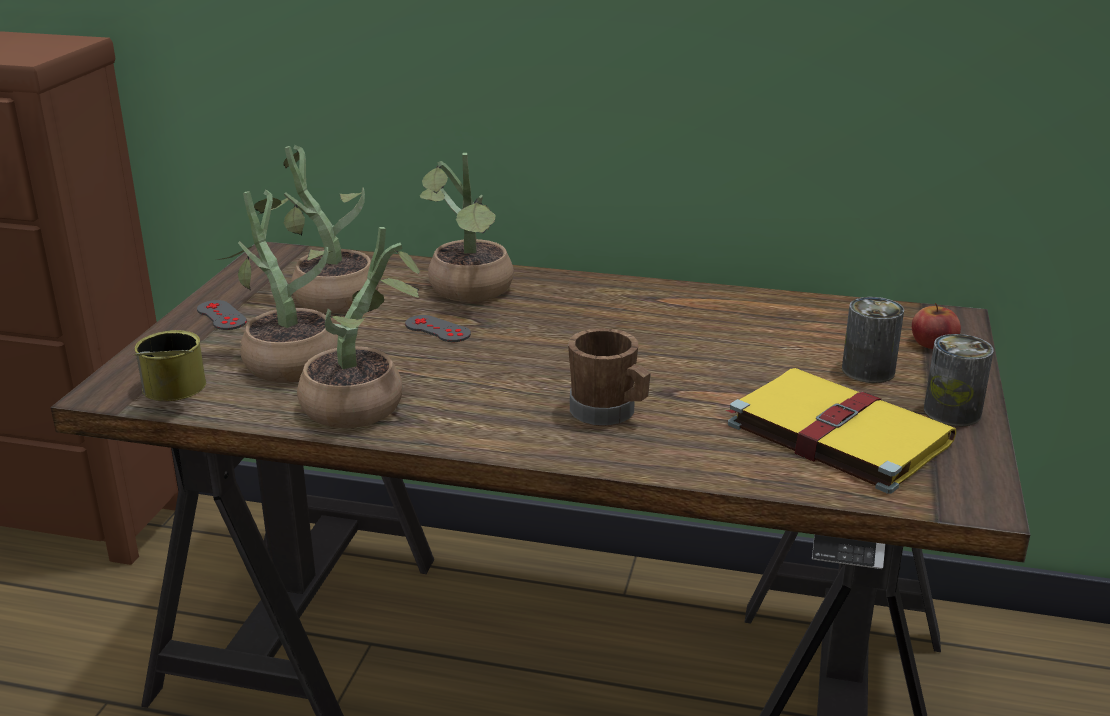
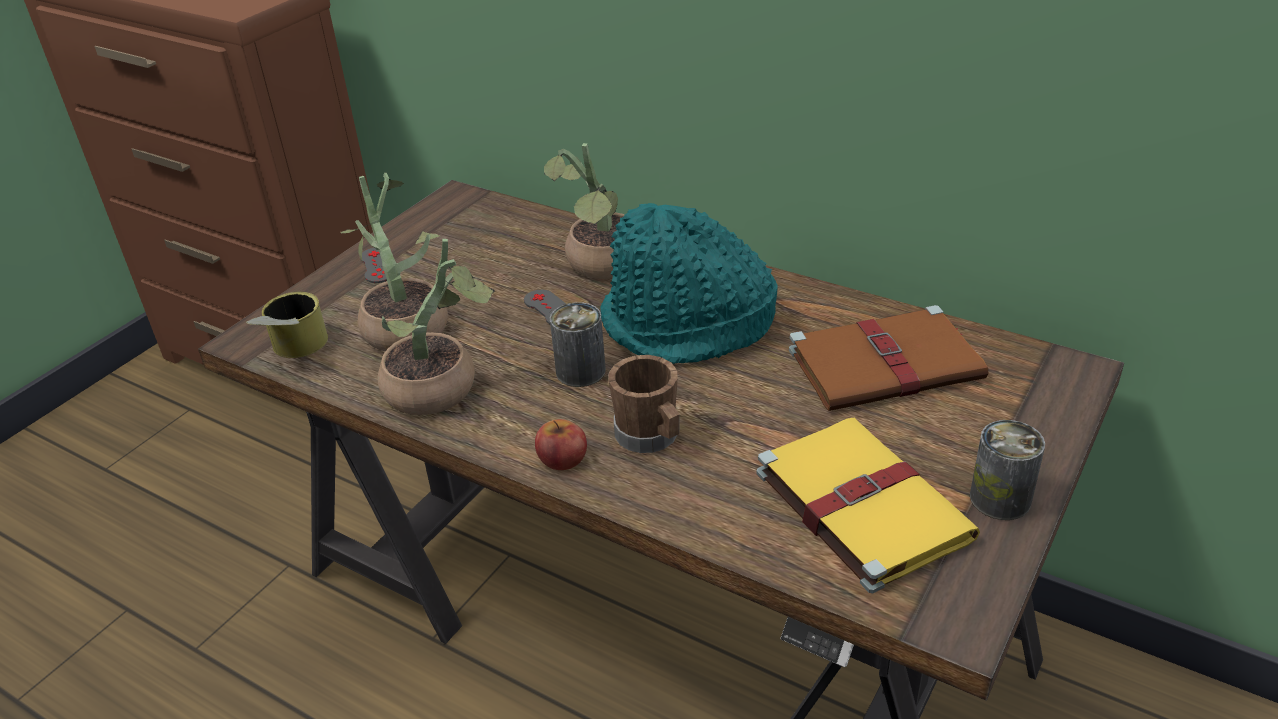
camera: 20 degrees right, 10 degrees up
(327, 296) = (475, 255): potted plant -> none
(586, 327) = (687, 326): none -> turquoise hat
(792, 333) = (888, 364): none -> brown book
(868, 370) = (940, 427): can -> can (580, 371)
(933, 343) = (1033, 401): apple -> apple (562, 458)

